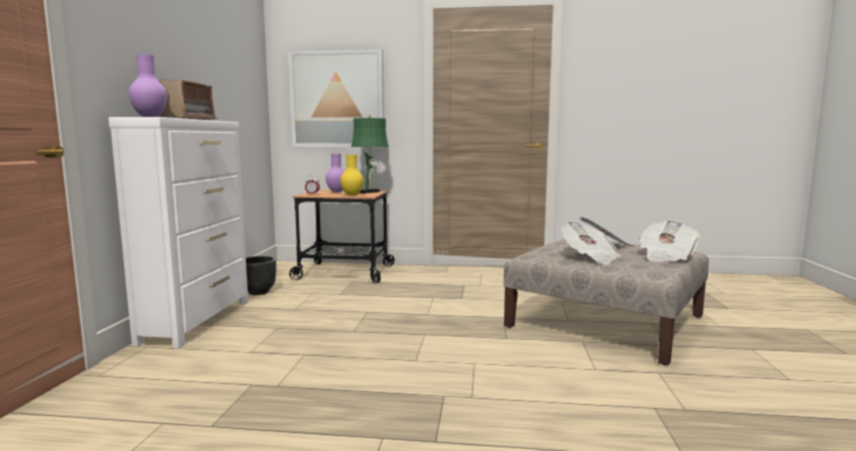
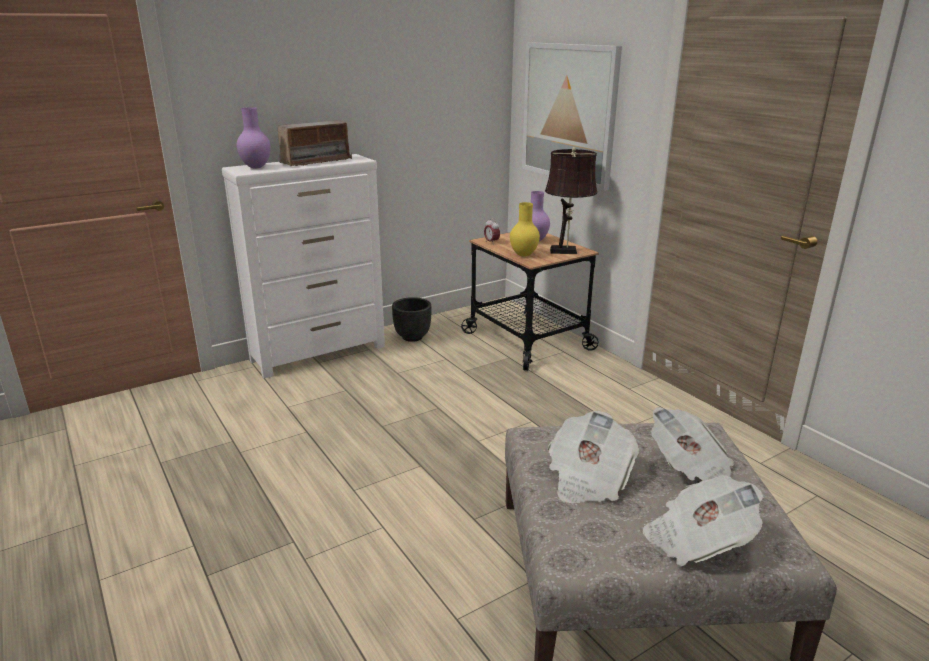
camera: 50 degrees right, 15 degrees up
(370, 192) = (566, 251): green table lamp -> brown table lamp

